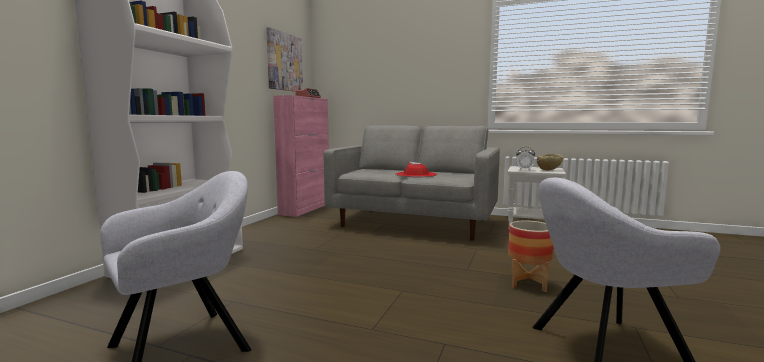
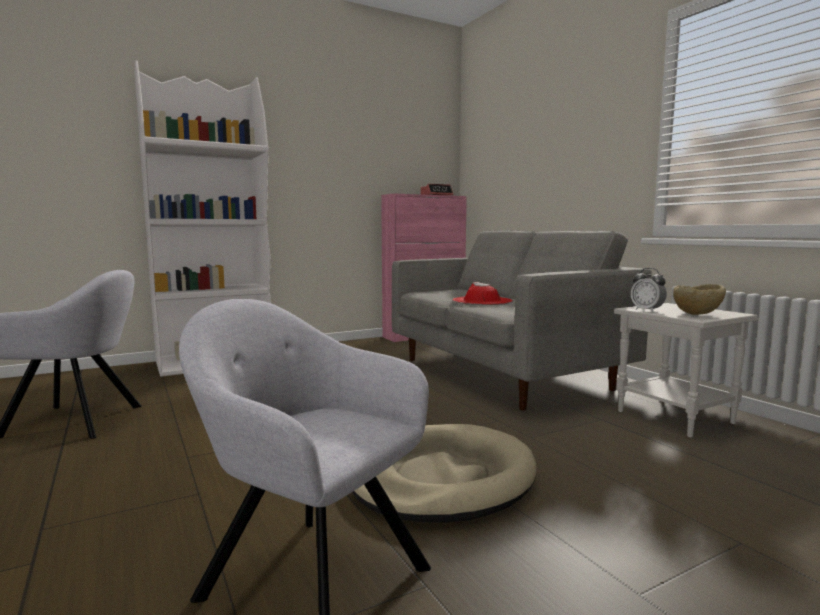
camera: 40 degrees right, 0 degrees up
(284, 62) = (406, 153): picture -> none
(528, 283) = (442, 479): planter -> beige dog bed

